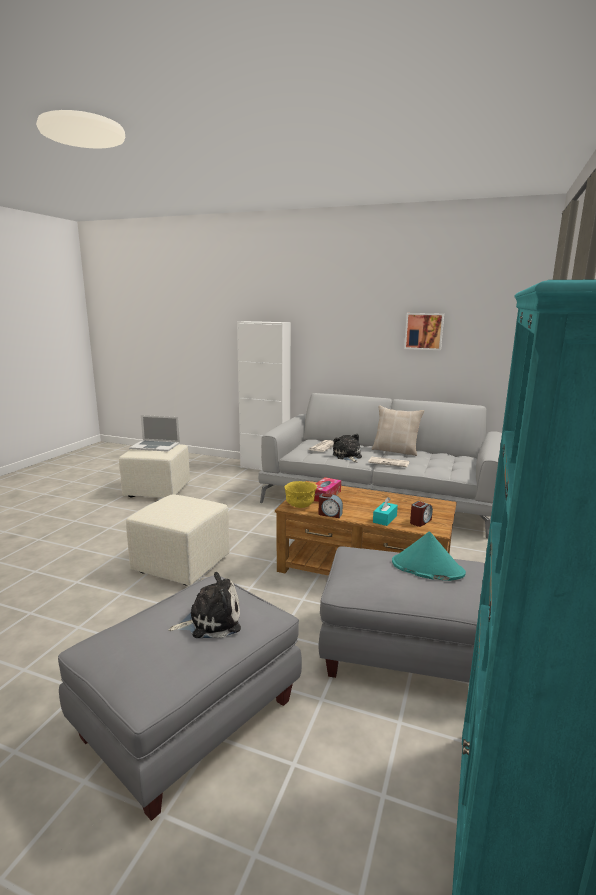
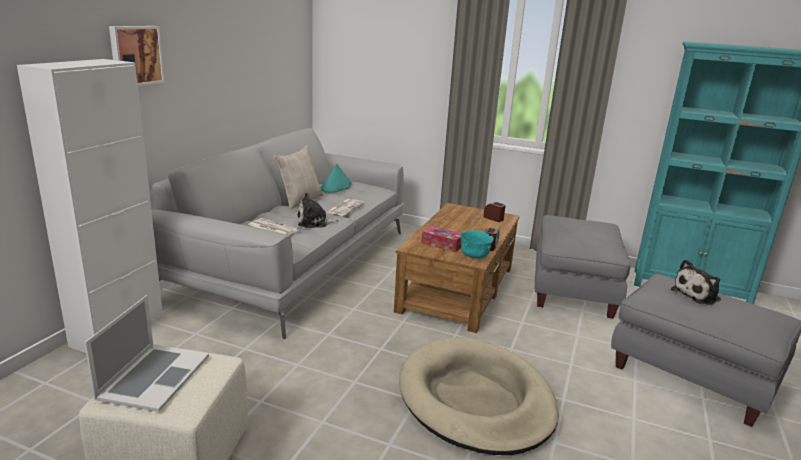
camera: 90 degrees left, 5 degrees up
(180, 565) = (476, 399): beige ottoman -> beige dog bed
(211, 621) = (698, 295): plush toy -> plush toy turned 105 degrees counterclockwise
(300, 506) = (474, 257): yellow bowl -> turquoise bowl
(385, 519) = (493, 228): turquoise tissue box -> none
(424, 331) = (245, 55): picture -> picture (135, 55)
(427, 568) = (574, 226): turquoise hat -> turquoise hat (336, 187)

